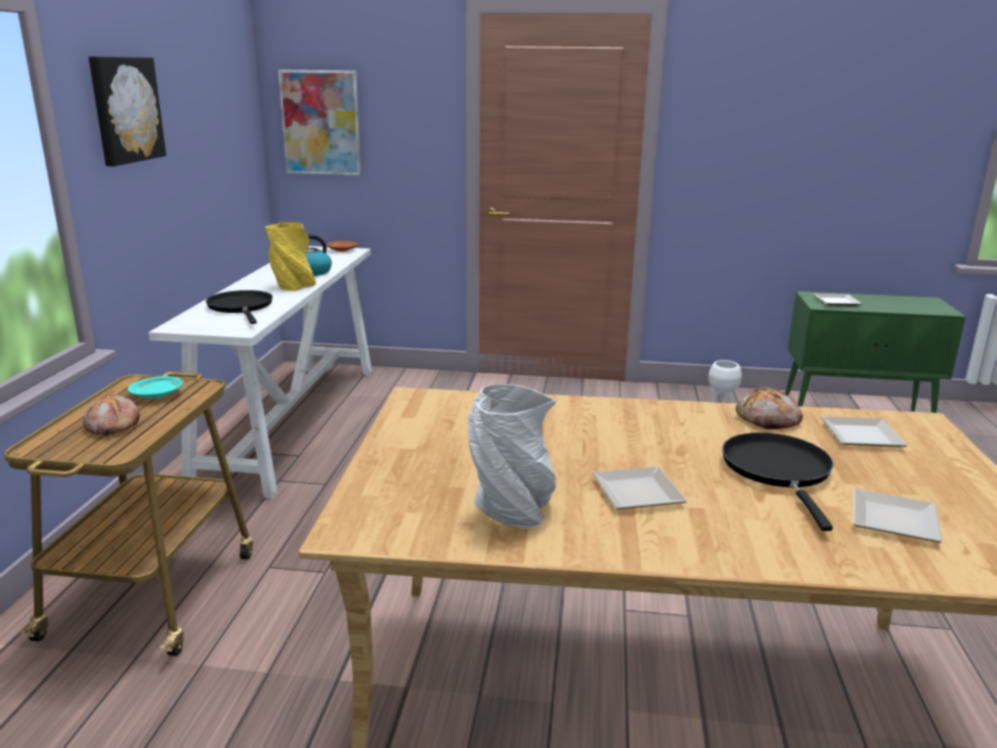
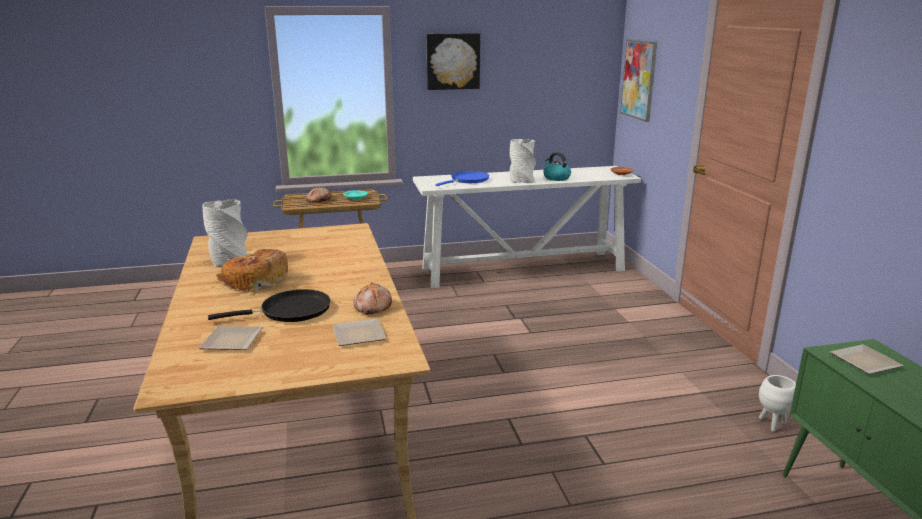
camera: 70 degrees right, 0 degrees up
(241, 307) = (468, 180): black frying pan -> blue frying pan
(292, 286) = (521, 180): yellow vase -> grey vase
(639, 491) = (255, 281): plate -> bread

